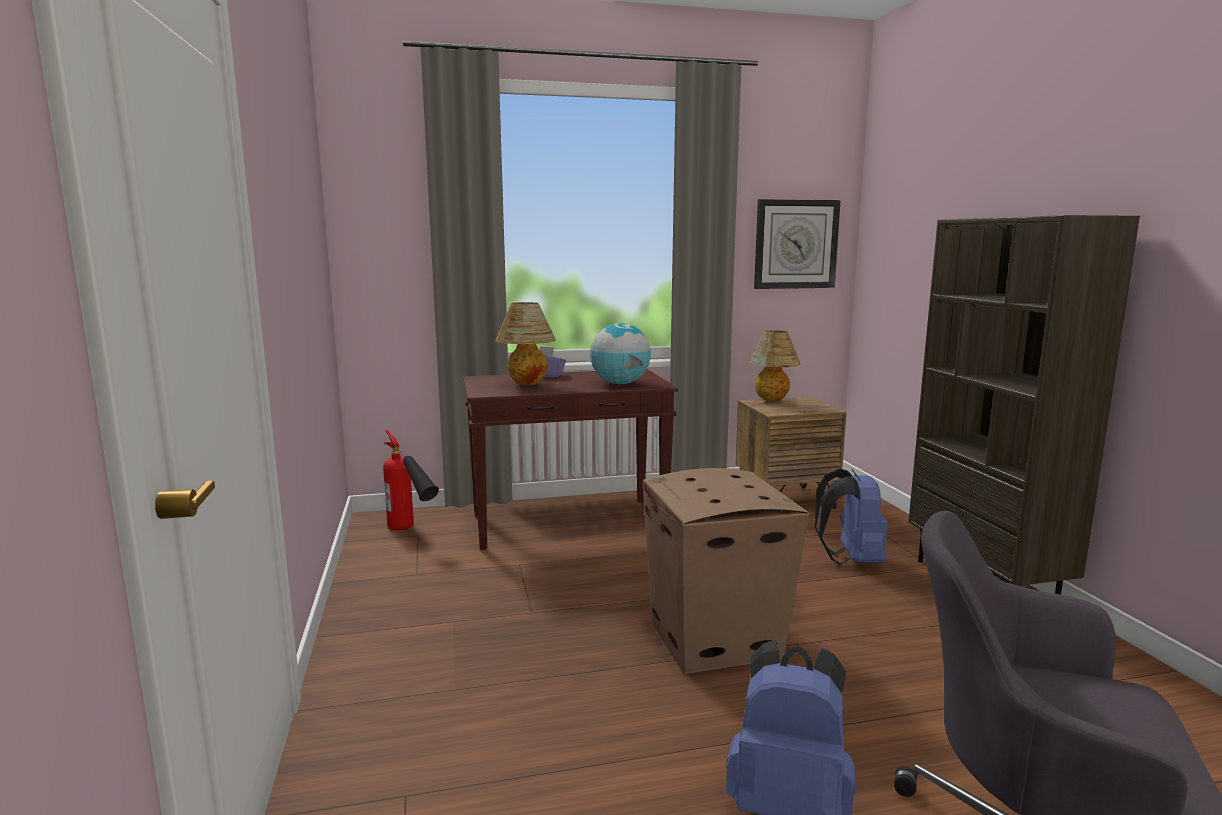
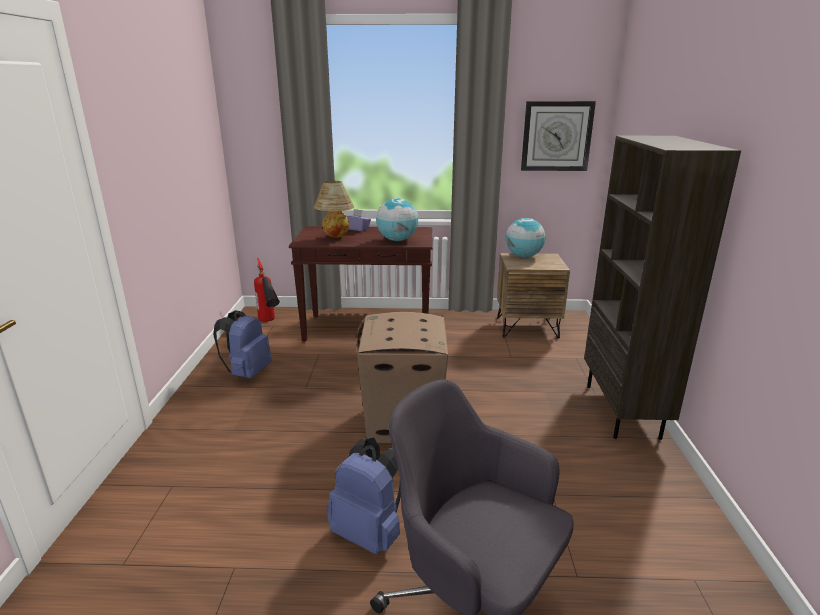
camera: 15 degrees right, 10 degrees up
(772, 401) = (523, 256): table lamp -> globe
(851, 560) = (538, 379): blue backpack -> blue backpack (247, 373)

